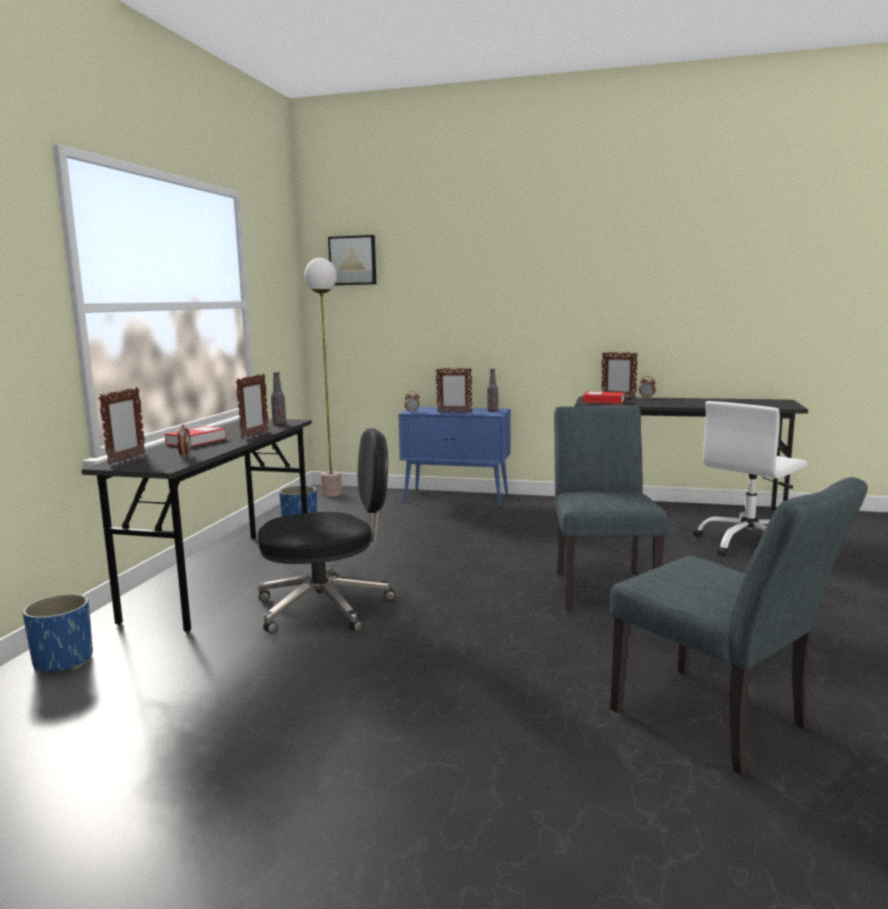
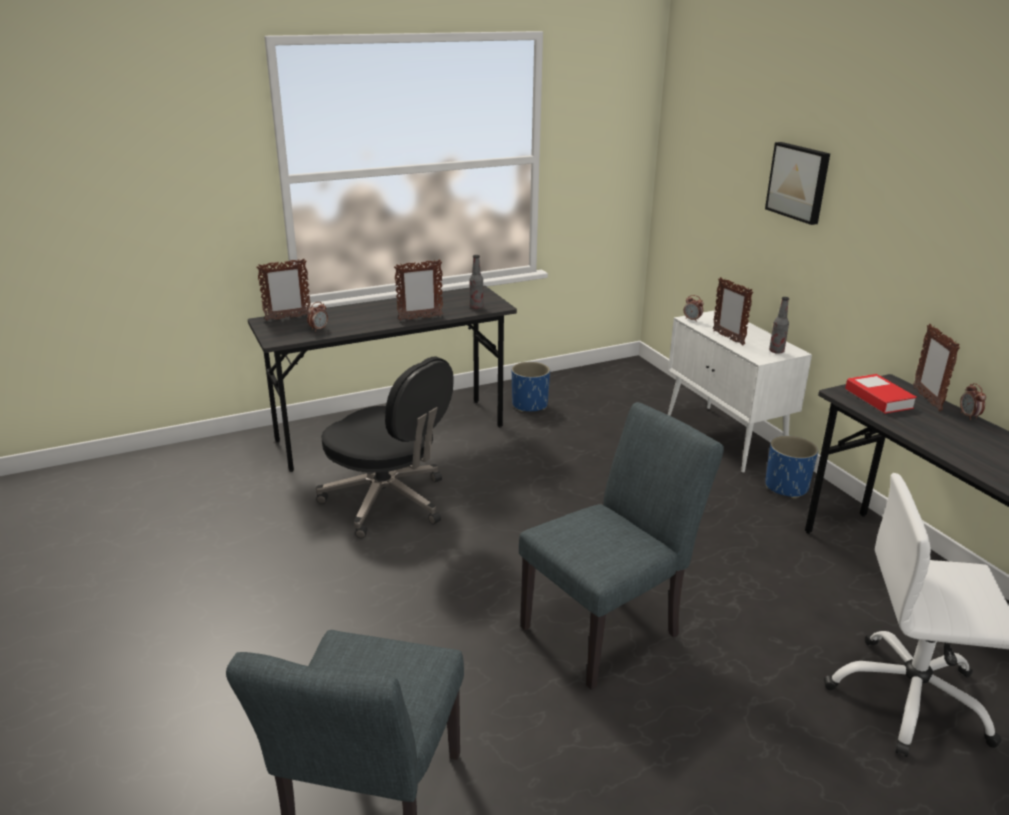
camera: 50 degrees right, 15 degrees up
(63, 661) = (214, 454): blue planter -> blue planter (786, 487)
(196, 441) = (371, 310): book -> none
(331, 494) = (628, 376): floor lamp -> none
(353, 260) = (703, 108): picture -> picture (799, 182)
(457, 499) = (725, 439): blue cabinet -> white cabinet

